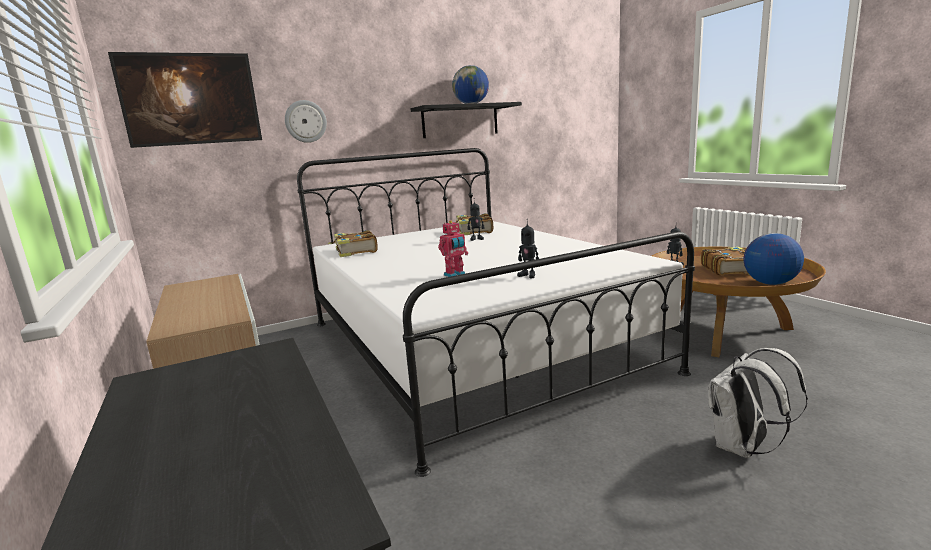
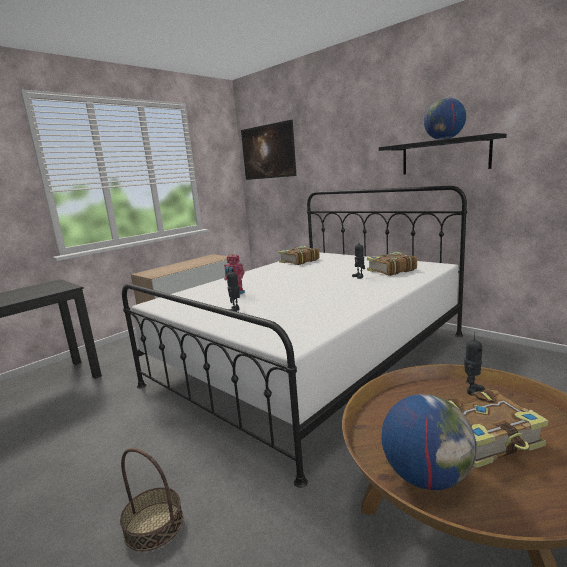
camera: 70 degrees right, 0 degrees up
(305, 121) = (319, 162): wall clock -> none
(743, 448) = (153, 525): white backpack -> basket

